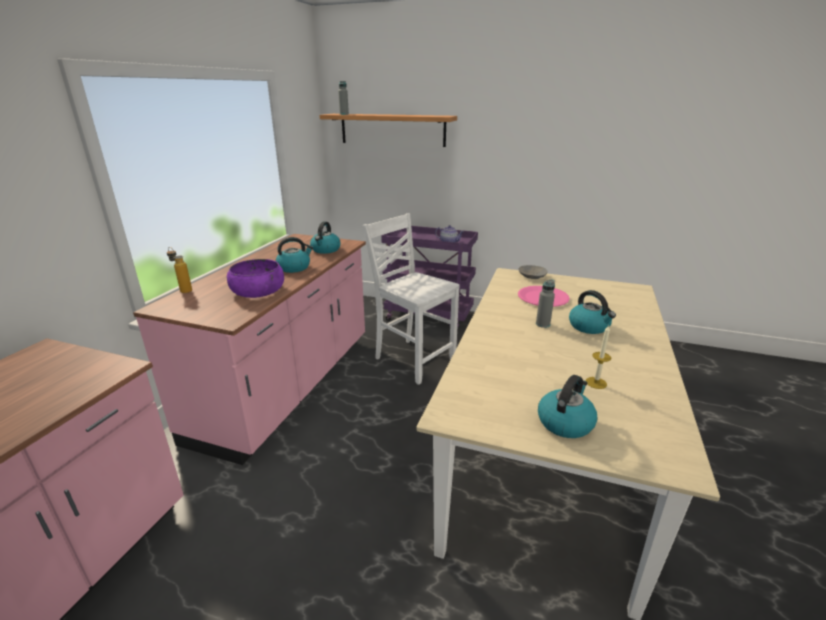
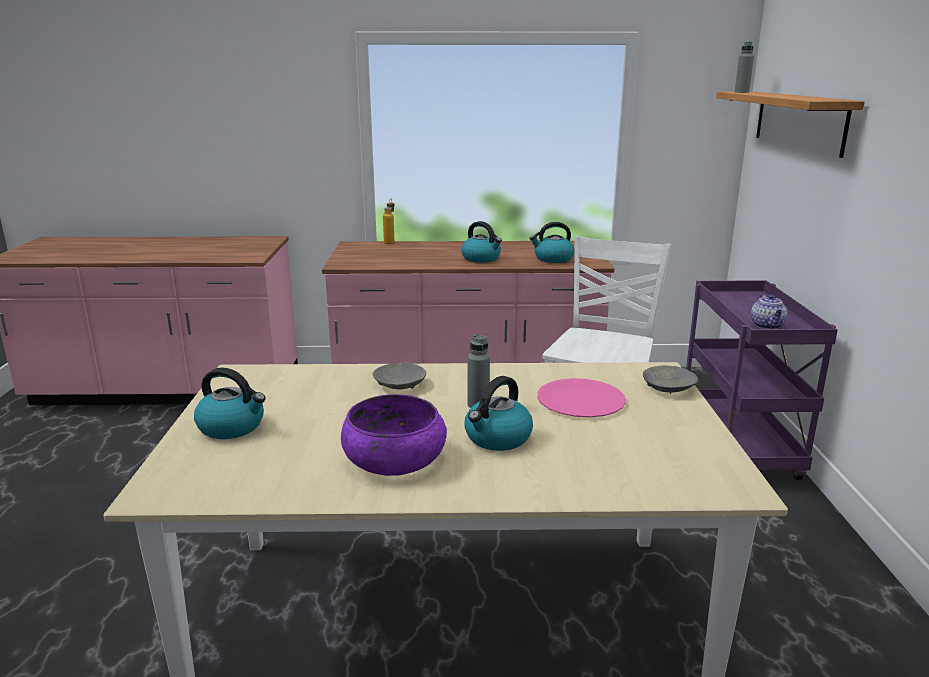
camera: 70 degrees right, 5 degrees down
(258, 291) = (408, 259): purple bowl -> purple bowl (394, 458)
(503, 344) = (399, 385): none -> grey bowl
(596, 383) = (324, 443): candle -> none

